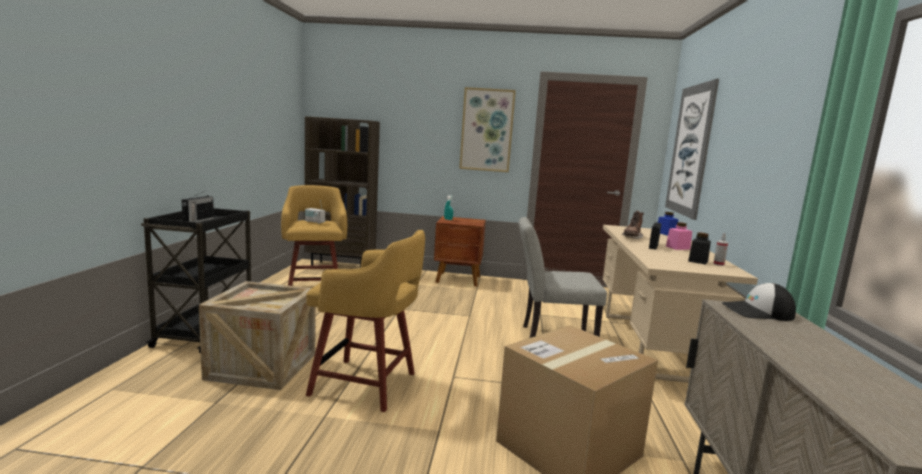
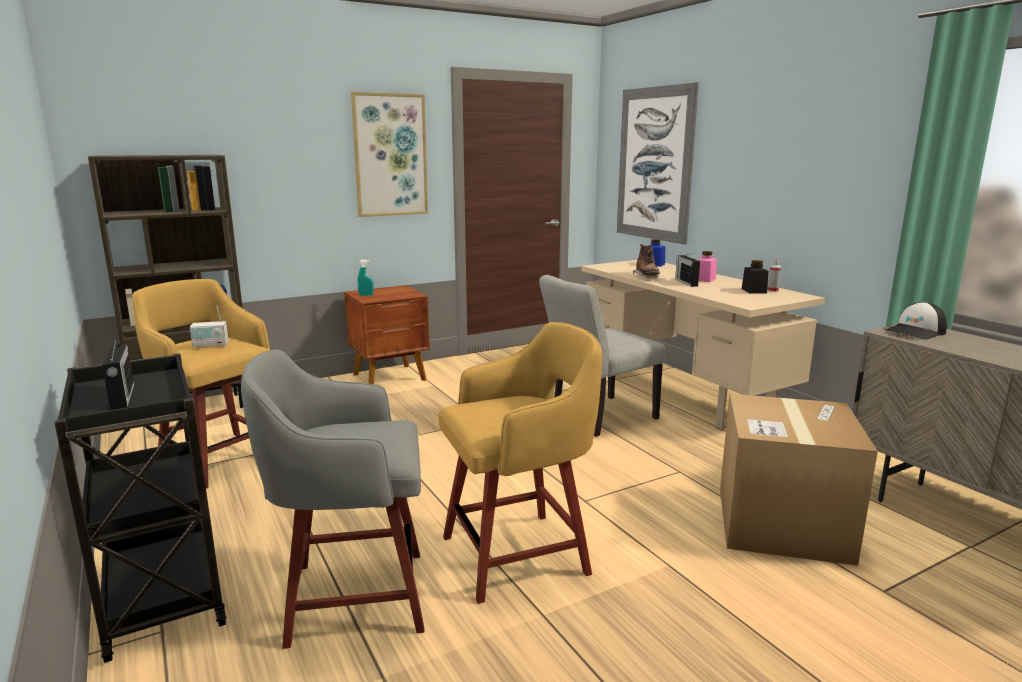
camera: 35 degrees left, 5 degrees up
(262, 366) = (351, 596): crate -> grey stool

